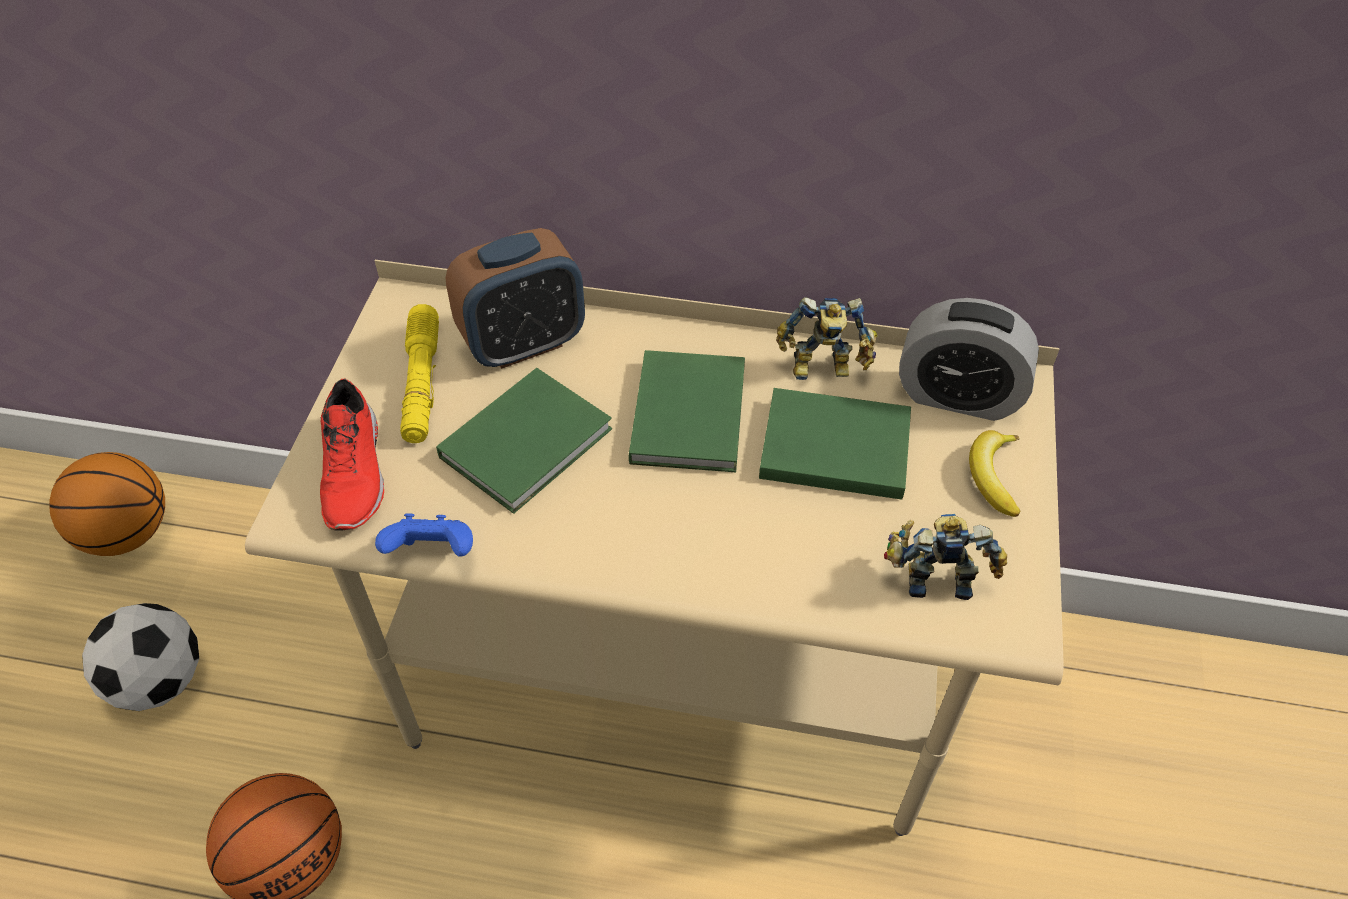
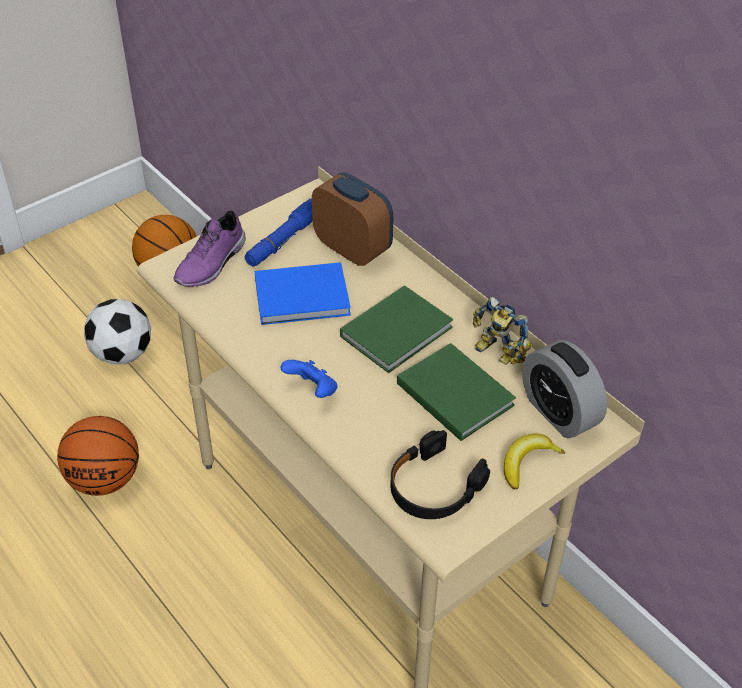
camera: 40 degrees right, 5 degrees down
(356, 472) = (212, 263): red shoe -> purple shoe
(421, 383) = (283, 240): yellow flashlight -> blue flashlight
(433, 553) = (208, 319): blue game controller -> blue game controller (312, 390)
(523, 343) = (352, 249): alarm clock -> alarm clock turned 150 degrees counterclockwise
(531, 442) = (305, 297): green book -> blue book
(936, 576) = (434, 487): toy robot -> black headphones

